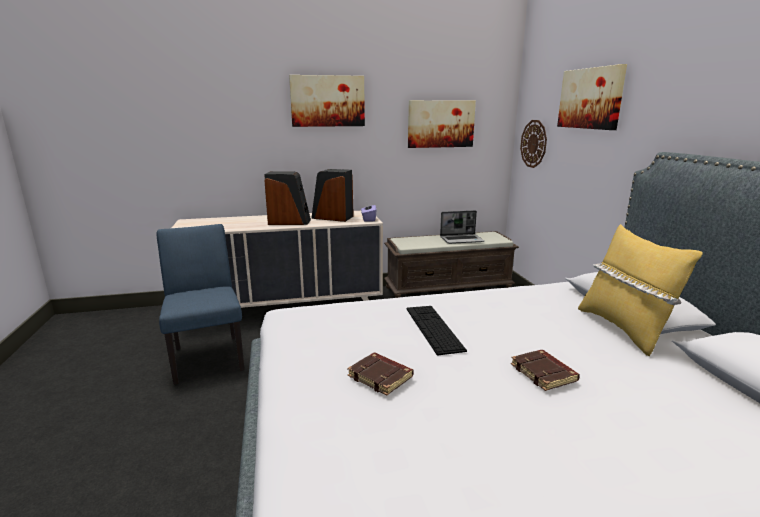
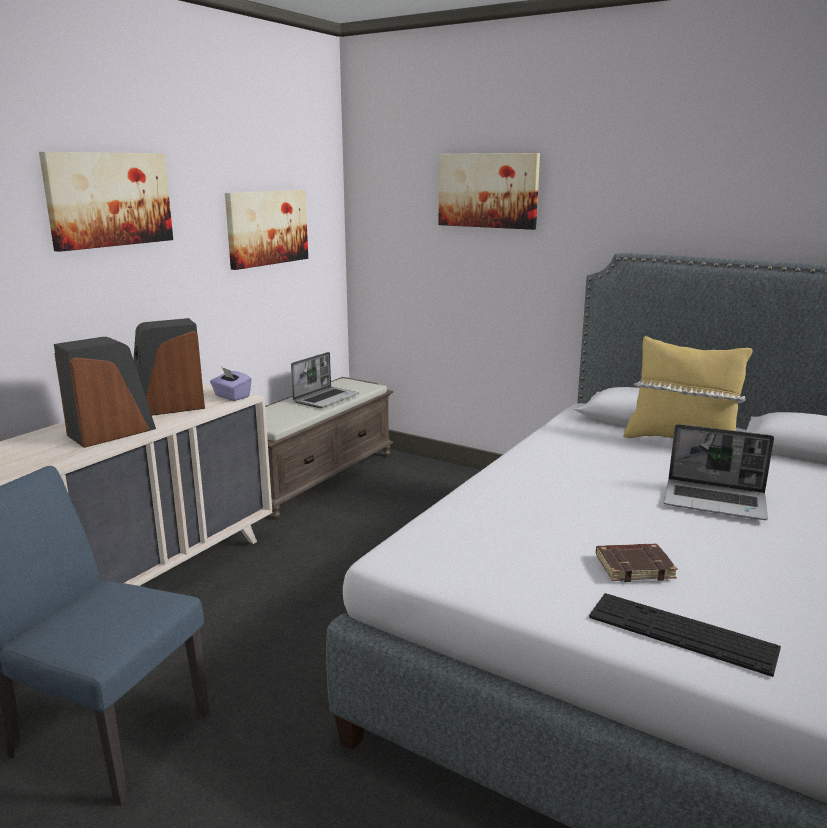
camera: 45 degrees left, 0 degrees up
(433, 328) = (571, 502): keyboard -> keyboard (681, 632)
(533, 143) = (390, 248): wall clock -> none
(544, 373) = (716, 501): brown book -> laptop

